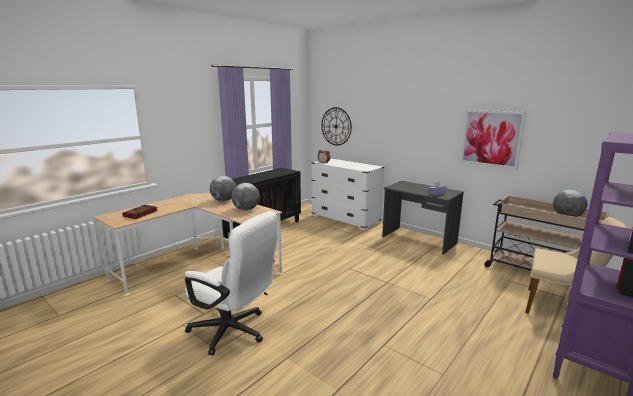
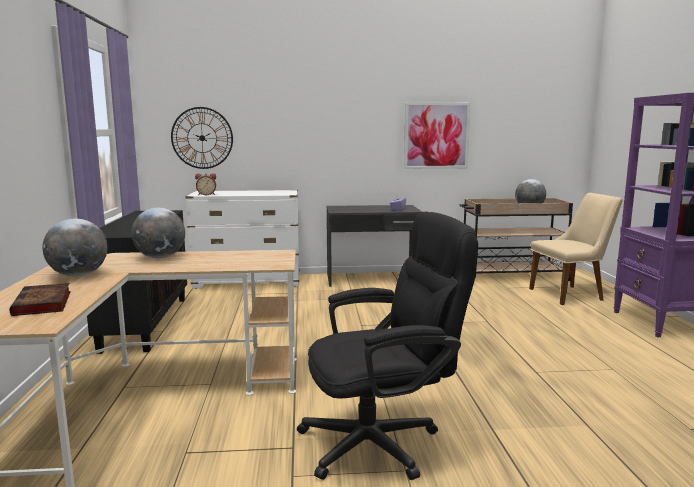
camera: 45 degrees left, 5 degrees down
(234, 332) = (382, 441): white office chair -> black office chair
(246, 209) = (237, 258): globe -> globe (78, 275)

